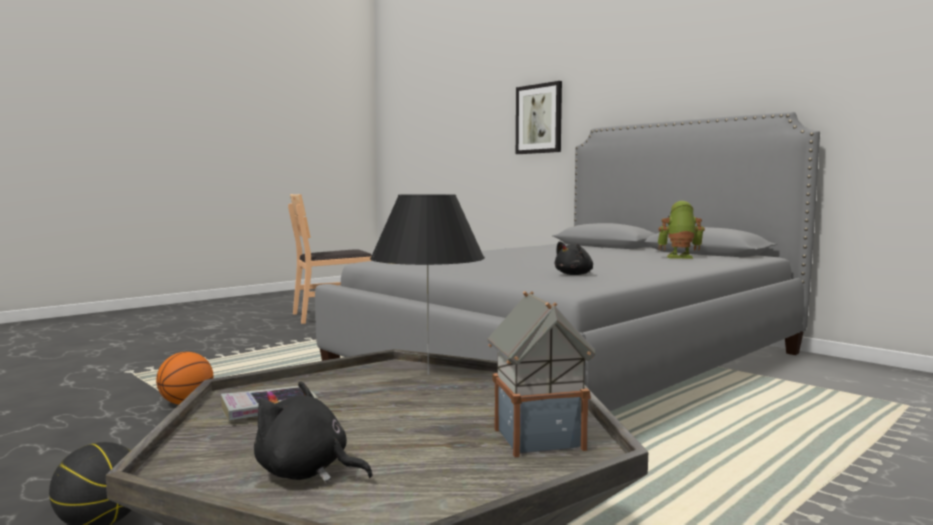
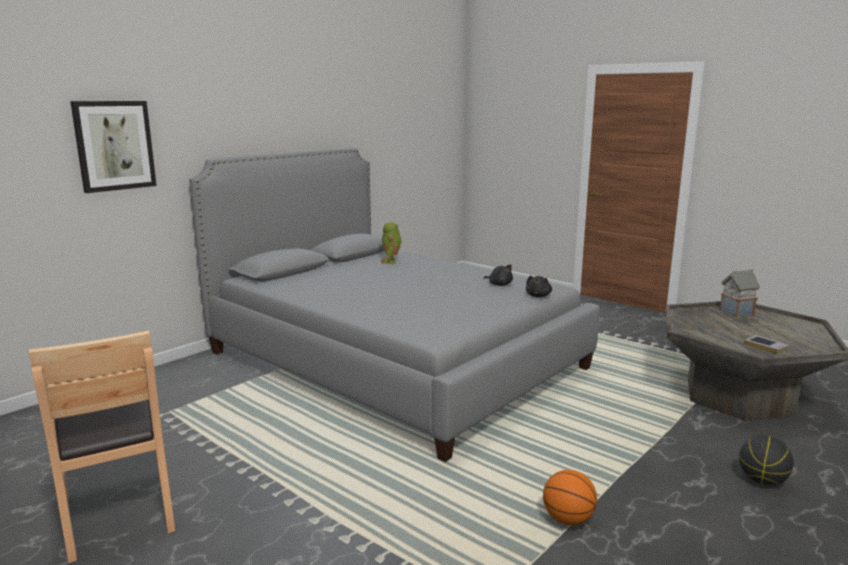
camera: 95 degrees left, 10 degrees up
(306, 472) = (801, 335): black plush toy -> black plush toy (538, 296)
(428, 374) = (688, 327): black table lamp -> none

